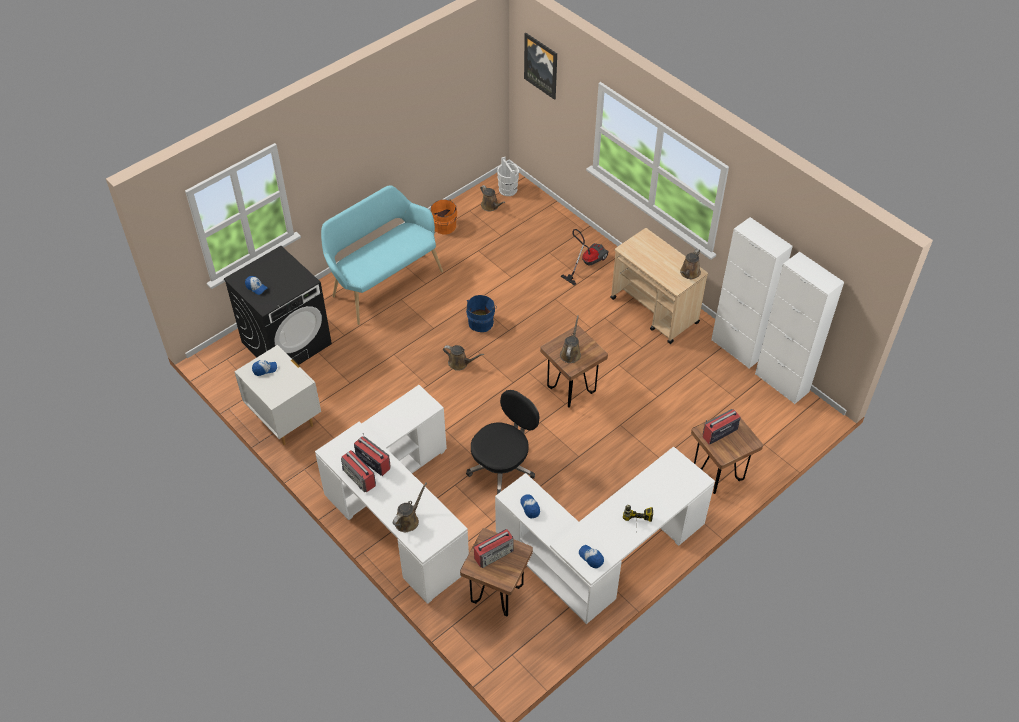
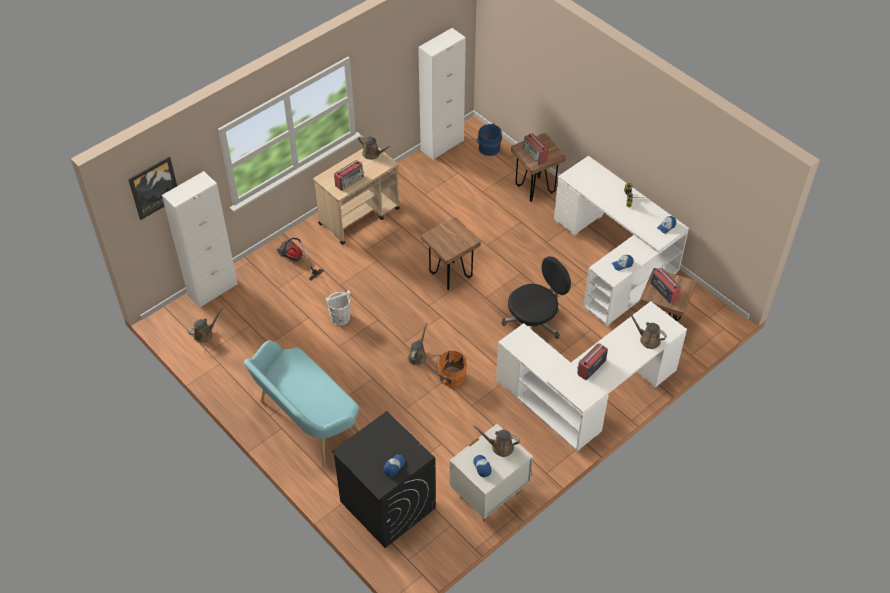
camera: 90 degrees left, 0 degrees up
(359, 478) = (609, 376): radio -> radio (349, 181)
(443, 225) = (228, 374): orange bucket -> orange bucket (451, 378)
(481, 322) = (366, 340): blue bucket -> blue bucket (488, 148)
(502, 466) = (534, 323): black office chair -> black office chair turned 105 degrees clockwise
(508, 189) = (182, 320): white bucket -> white bucket (340, 318)
(570, 353) = (454, 240): brown watering can -> brown watering can (500, 447)
(737, 348) = (405, 167): white cabinet -> white cabinet (213, 290)

